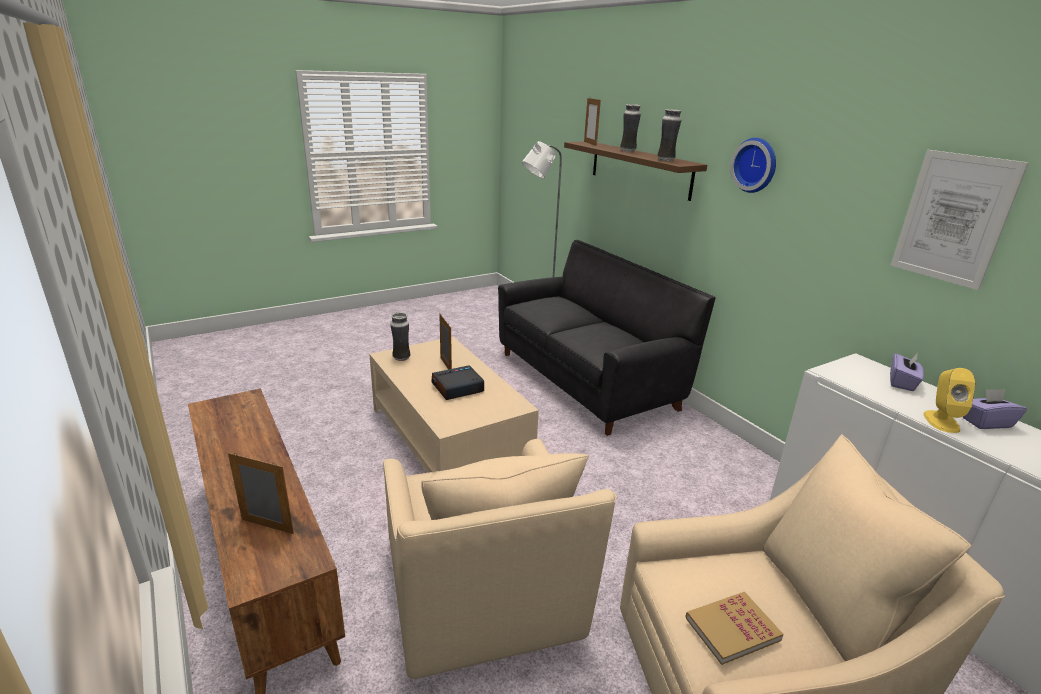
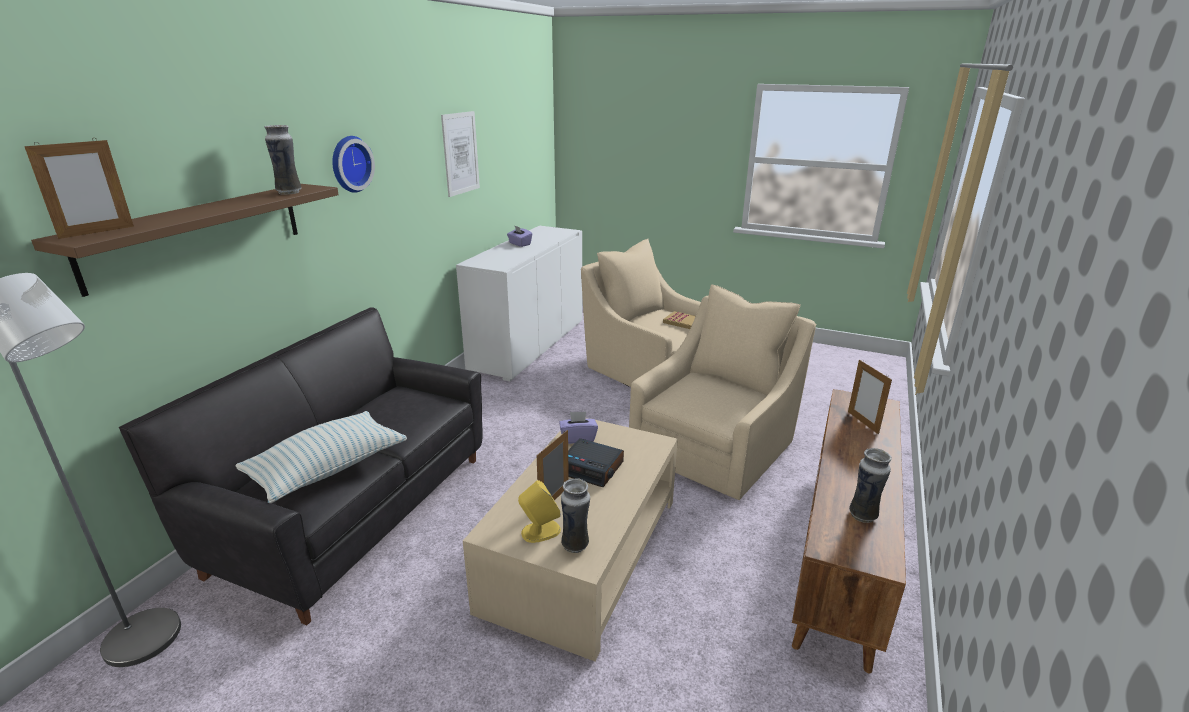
camera: 125 degrees left, 0 degrees up
(550, 309) = (328, 469): none -> pillow
(628, 151) = (199, 209): vase -> vase (863, 515)
(902, 382) = (491, 255): purple tissue box -> purple tissue box (578, 438)
(941, 421) = (532, 249): yellow speaker -> yellow speaker (540, 531)

